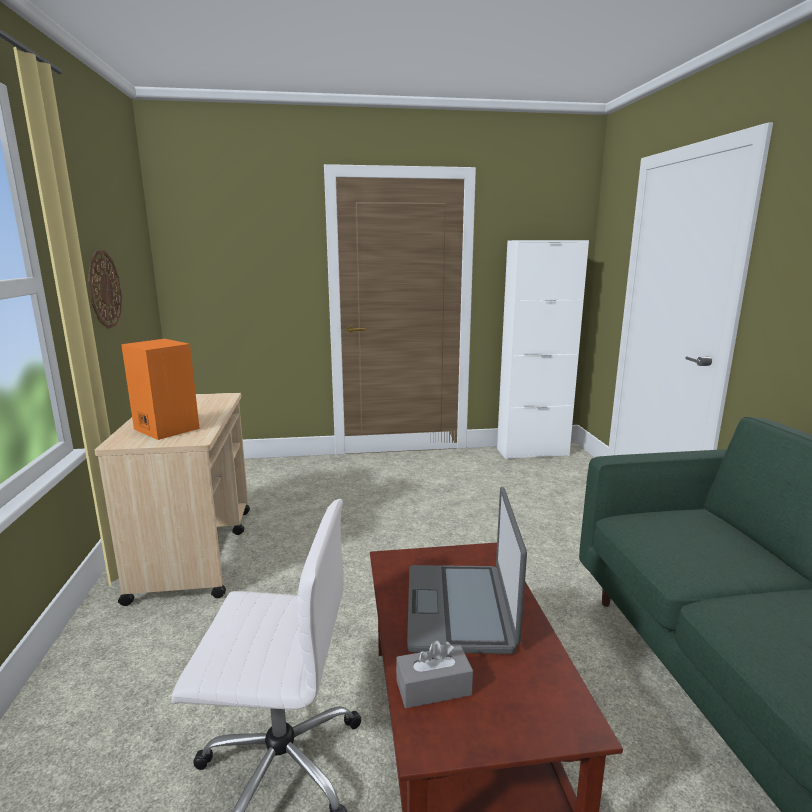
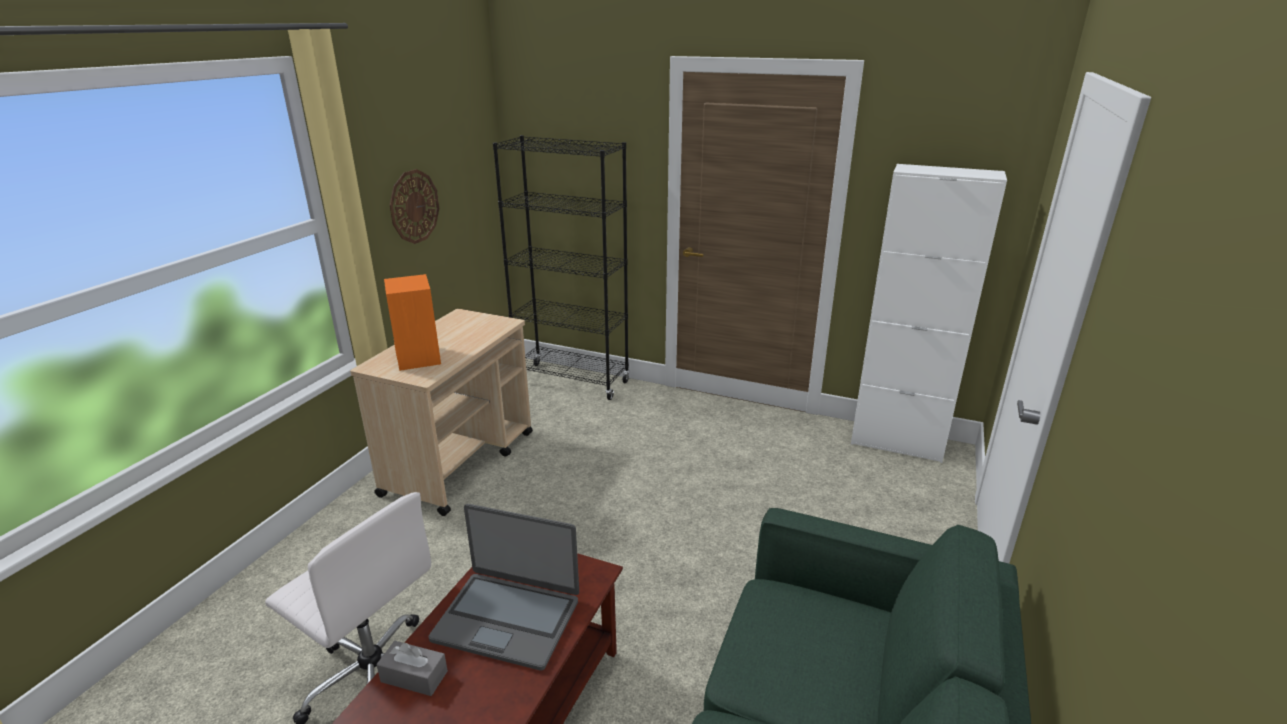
camera: 30 degrees right, 10 degrees up
(250, 468) = (572, 381): none -> black bookcase
(460, 608) = (507, 619): laptop -> laptop turned 105 degrees counterclockwise

